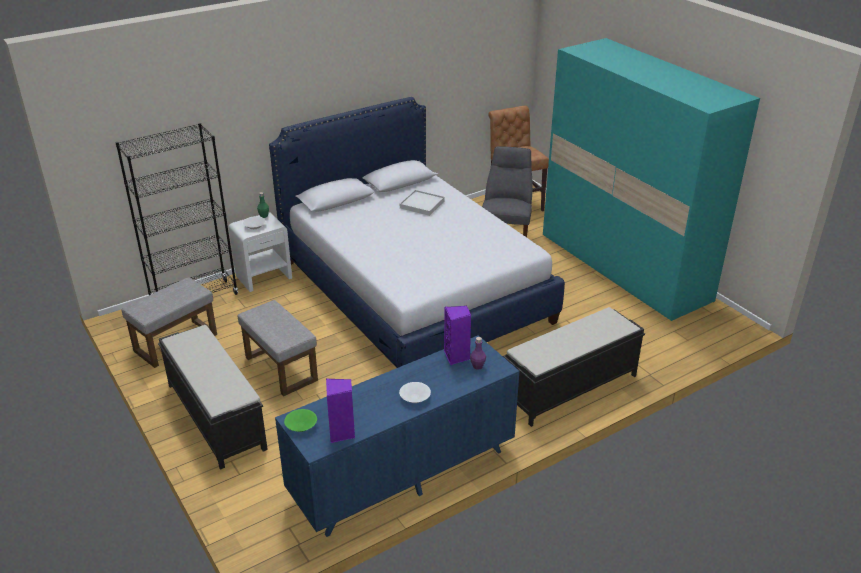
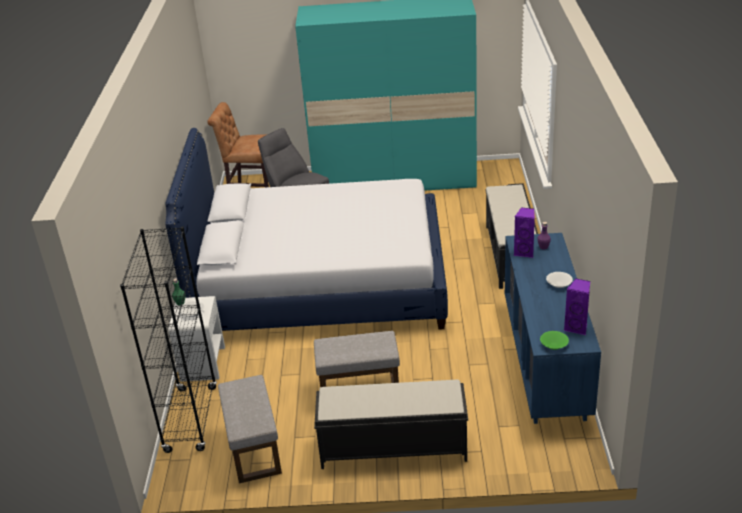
camera: 55 degrees left, 0 degrees up
(422, 204) = (285, 208): white tray -> none

